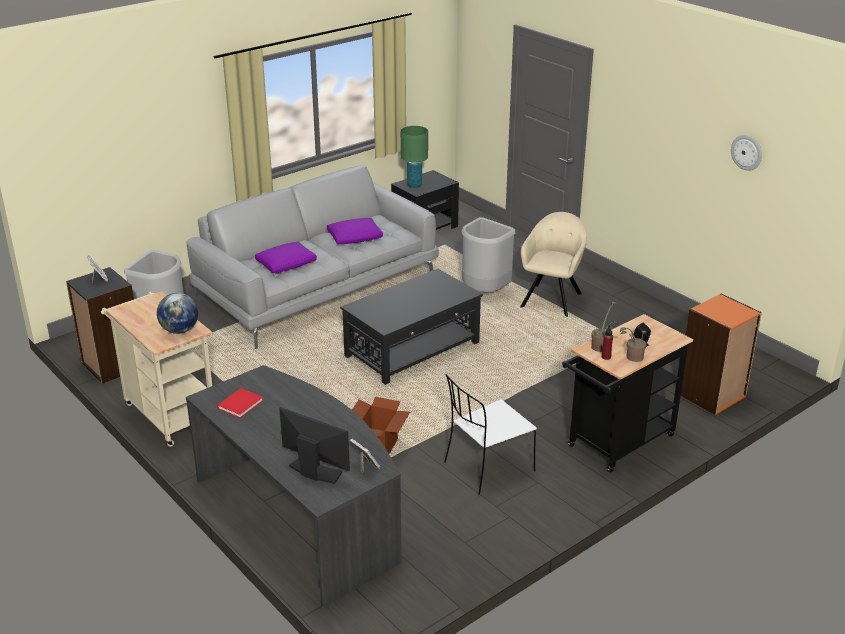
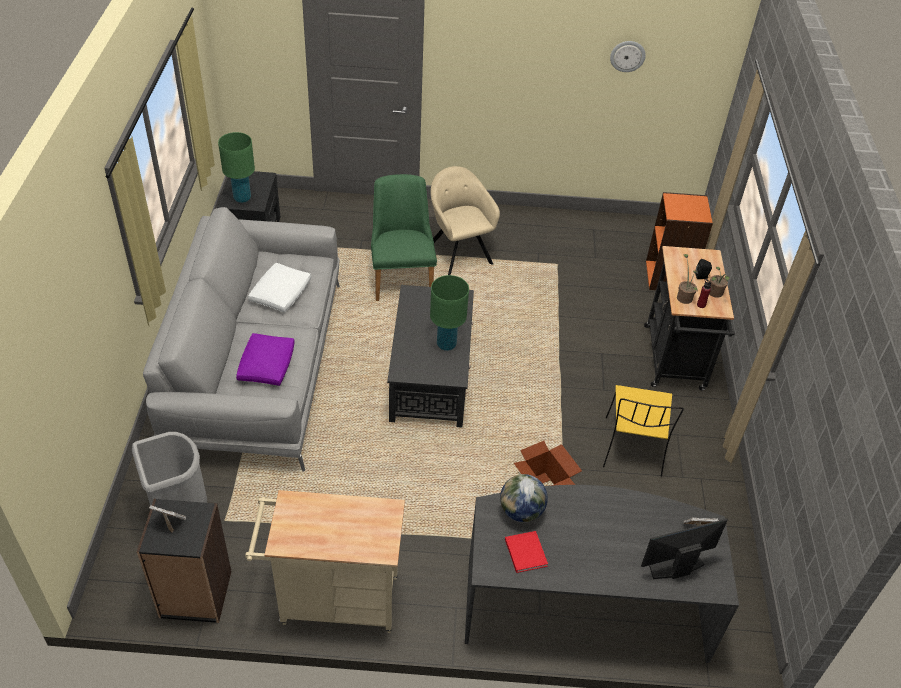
camera: 50 degrees left, 15 degrees up
(179, 330) = (375, 522): globe -> globe (521, 512)
(354, 238) = (280, 294): purple pillow -> white pillow
(410, 309) = (446, 344): none -> green table lamp
(484, 292) = (401, 277): grey trash can -> green chair
(487, 467) = (633, 448): white chair -> yellow chair

